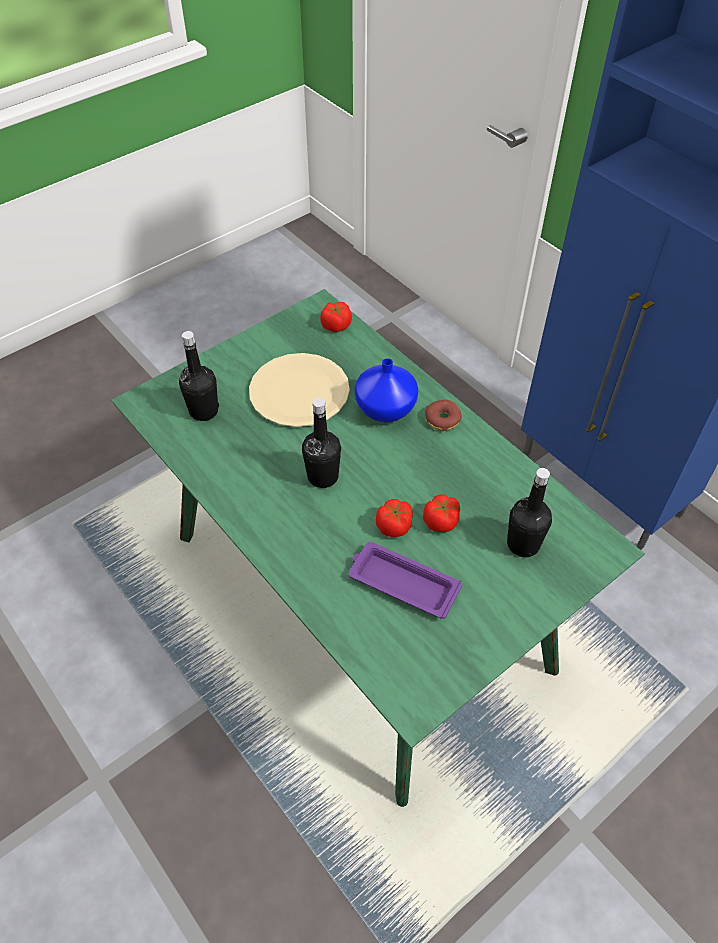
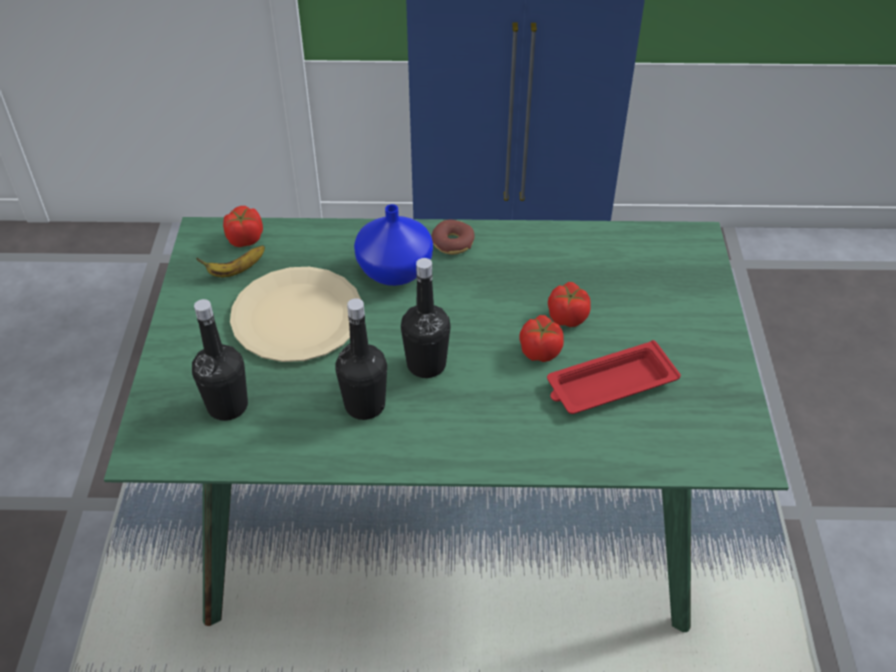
camera: 50 degrees left, 5 degrees down
(307, 341) = (236, 270): none -> banana
(402, 583) = (609, 385): purple tray -> red tray
(523, 544) = (643, 282): black bottle -> black bottle (365, 405)

